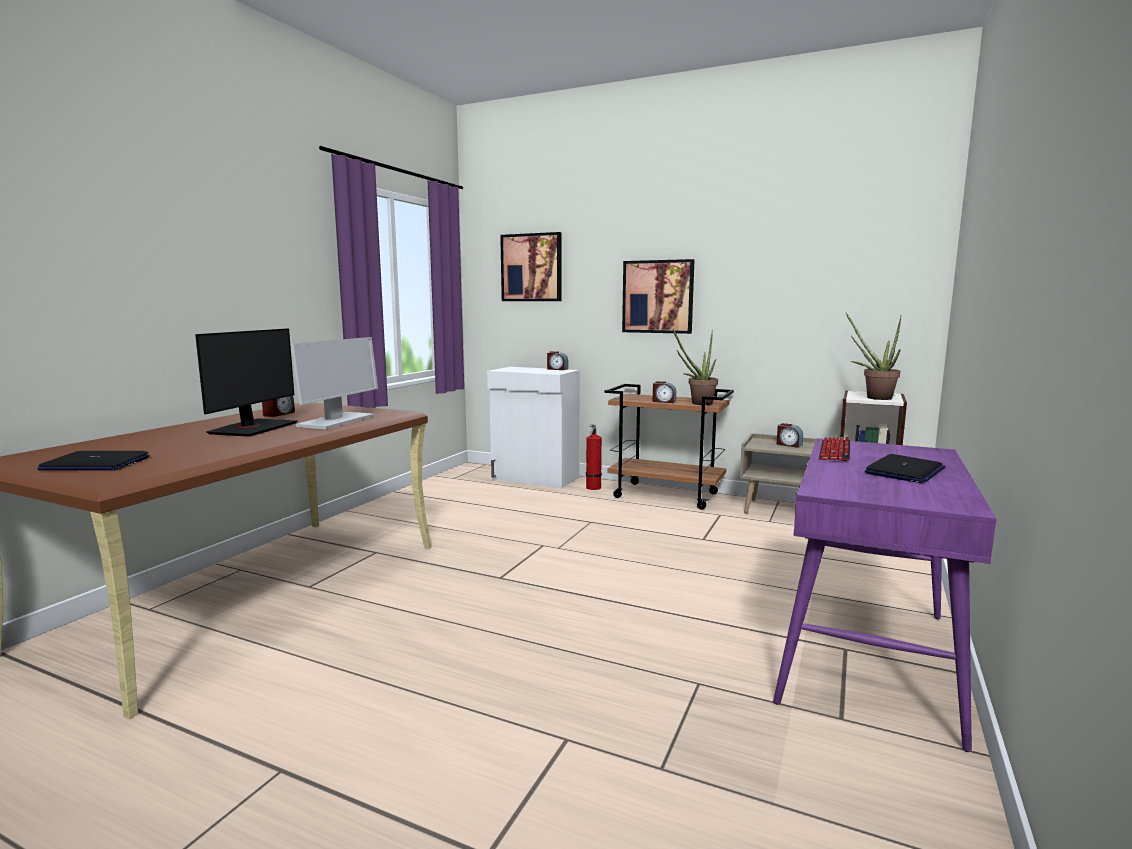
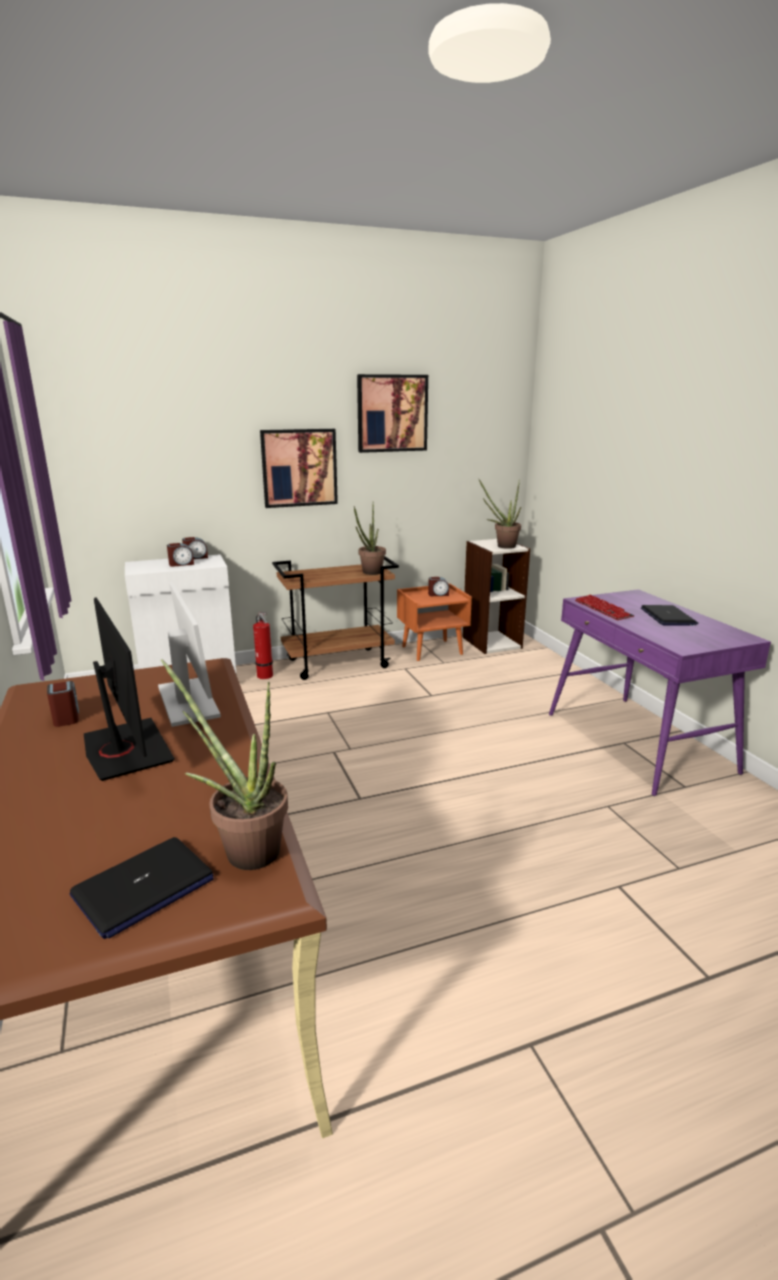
camera: 45 degrees left, 10 degrees up
(155, 467) = (243, 849): none -> potted plant
(531, 267) = (138, 437): picture -> picture (392, 413)
(663, 401) = (338, 576): alarm clock -> alarm clock (181, 564)
(778, 510) = (432, 650): beige nightstand -> orange nightstand

